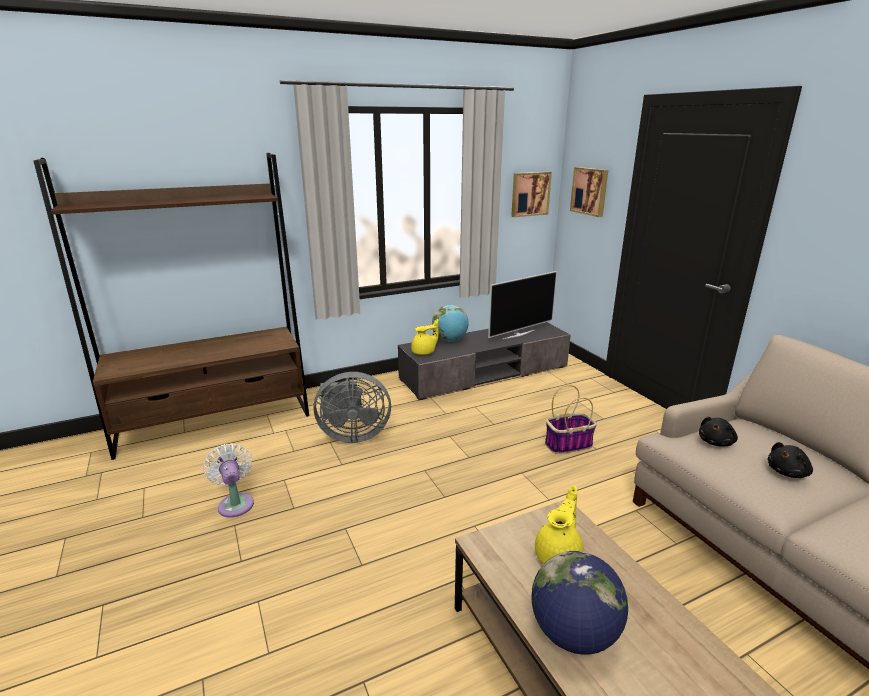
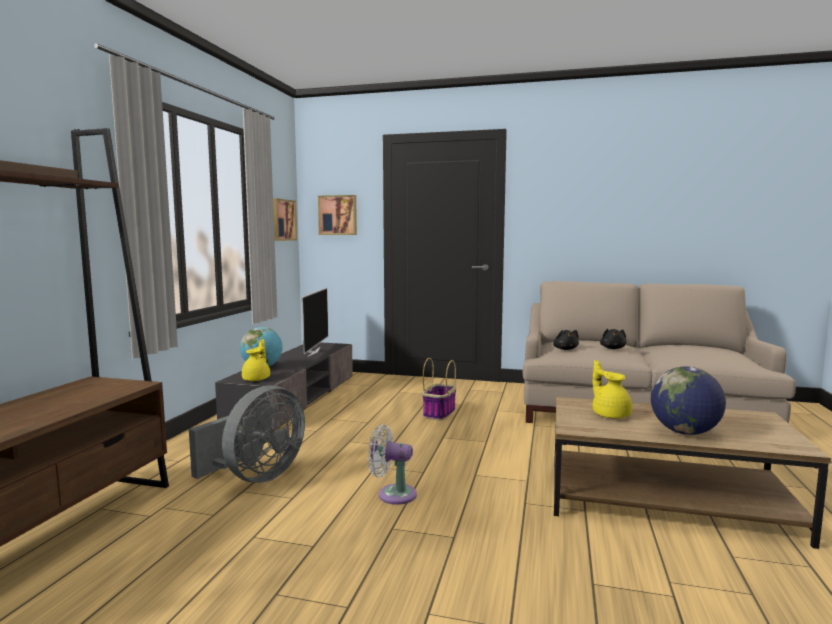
camera: 50 degrees left, 15 degrees down
(235, 503) = (235, 581): white fan -> white fan (393, 494)

